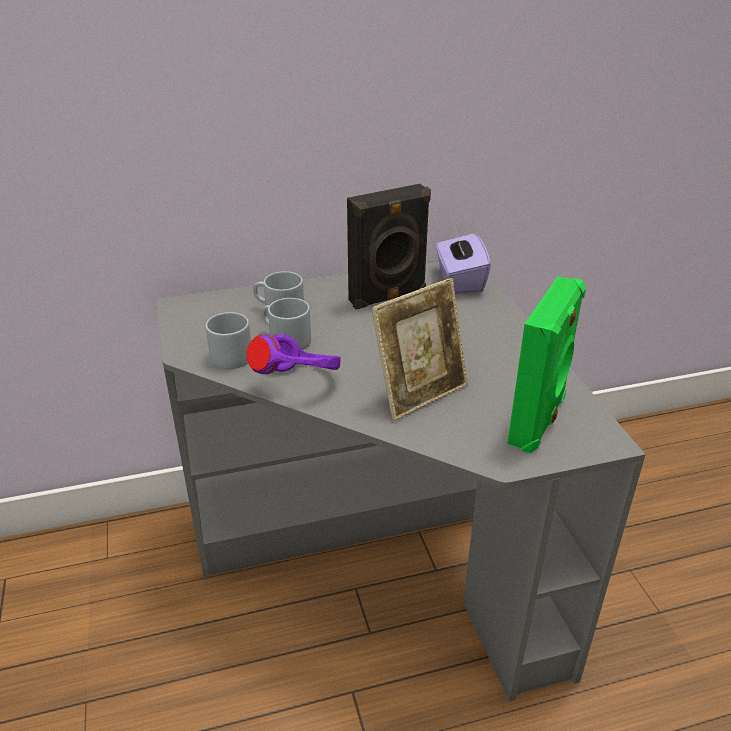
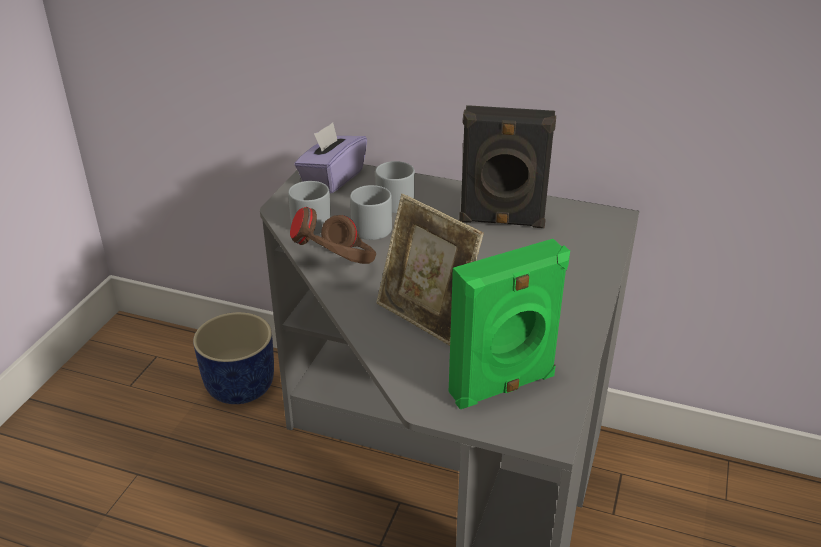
camera: 35 degrees right, 0 degrees up
(124, 563) = (241, 385): none -> blue planter
(298, 382) = (338, 265): purple headphones -> brown headphones
(420, 393) = (426, 316): picture frame -> picture frame turned 45 degrees clockwise
(459, 281) = (591, 230): purple tissue box -> purple tissue box (332, 178)

